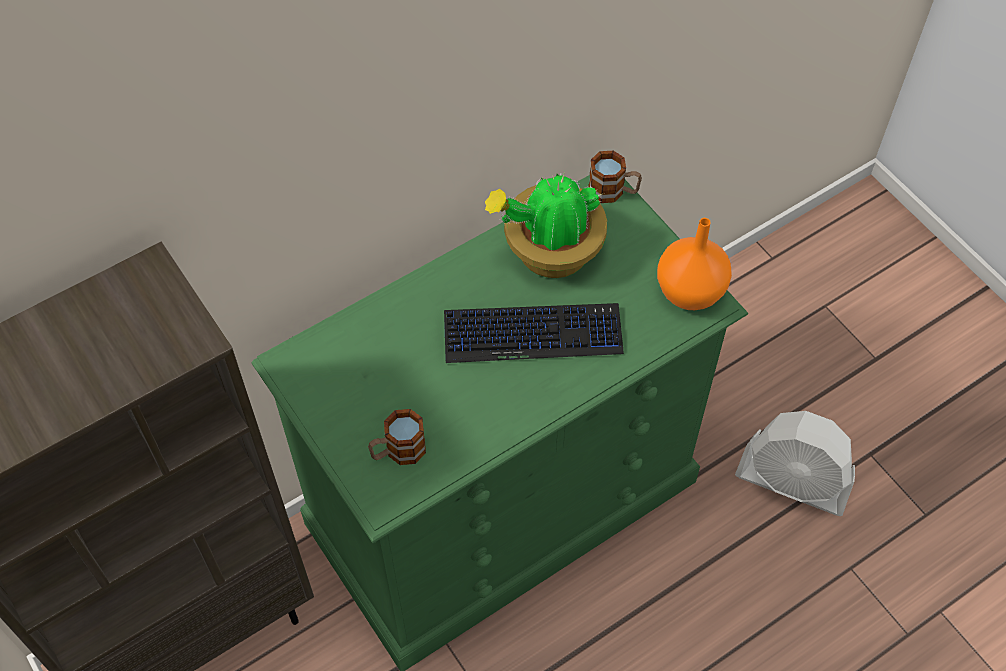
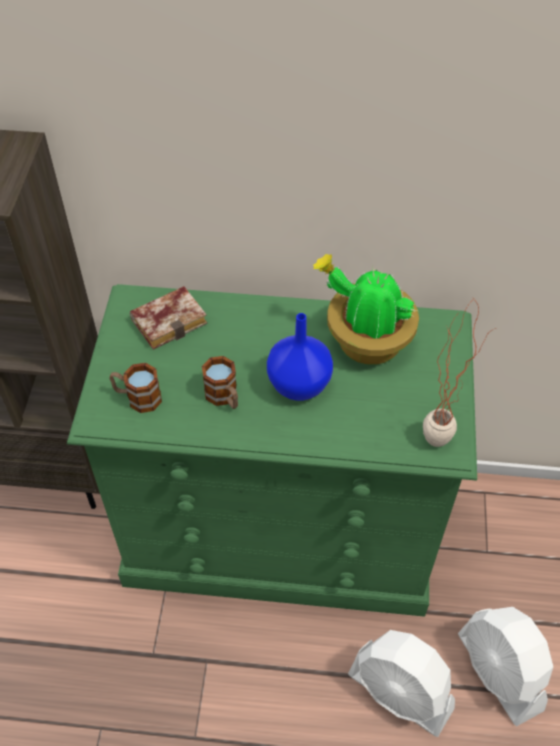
camera: 40 degrees right, 5 degrees down
(350, 355) = (170, 320): none -> book
(533, 334) = (300, 385): keyboard -> blue vase
(613, 191) = (453, 330): mug -> mug (224, 397)
(689, 293) = (442, 434): orange vase -> potted plant
(731, 563) = (400, 692): none -> white fan

